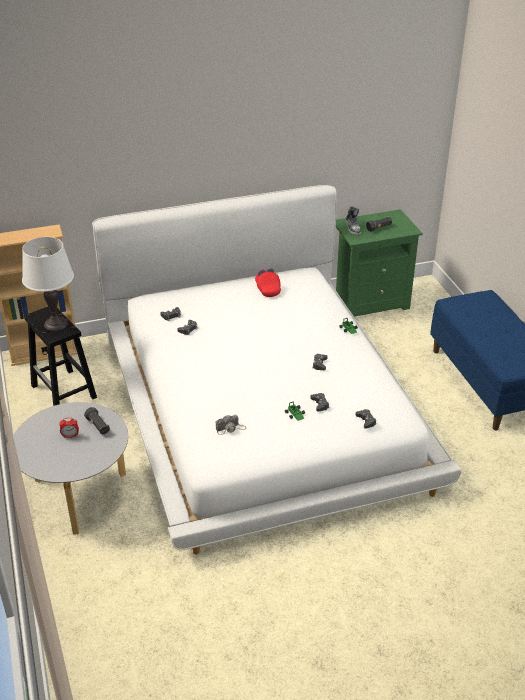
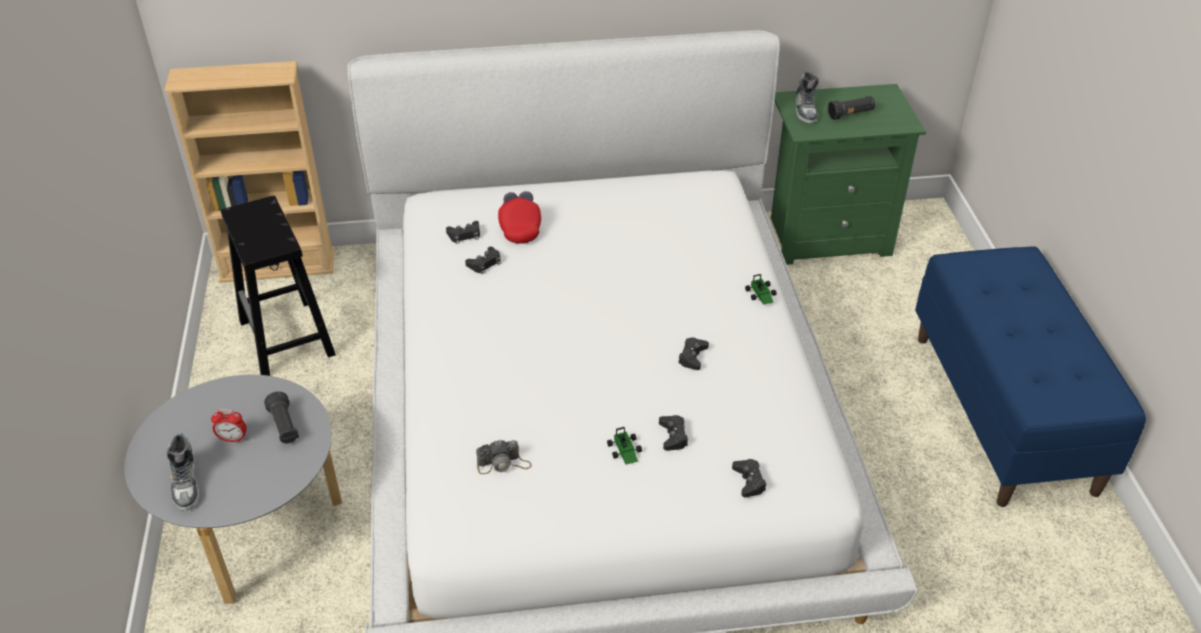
camera: 10 degrees right, 5 degrees up
(51, 461) = (186, 483): none -> shoe
(55, 324) = (265, 231): white table lamp -> none
(267, 289) = (638, 204): red cap -> red cap (520, 227)

